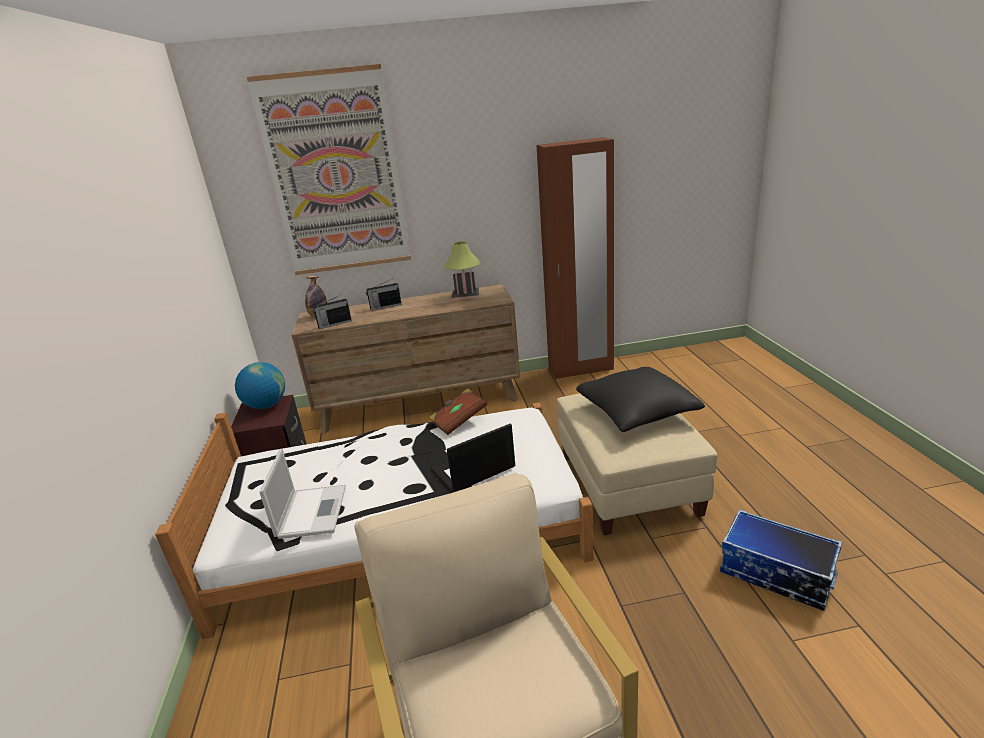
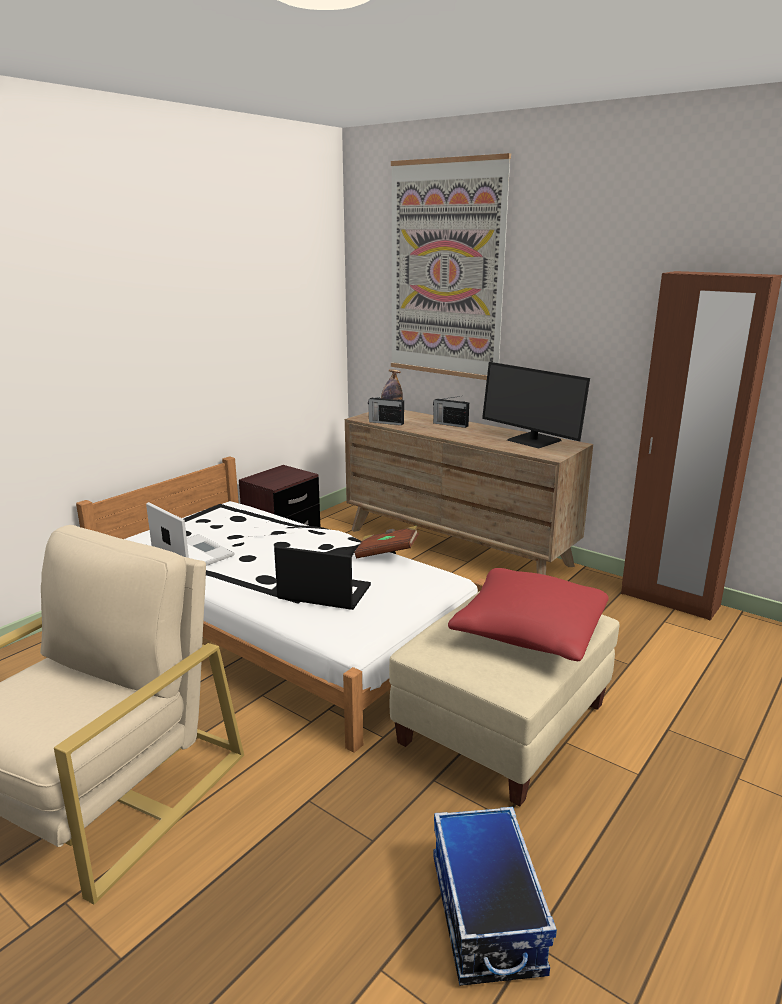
camera: 45 degrees right, 5 degrees down
(266, 405) = (289, 473): globe -> none
(312, 511) = (192, 553): laptop -> laptop turned 90 degrees counterclockwise
(466, 295) = (533, 441): table lamp -> monitor
(636, 412) = (529, 632): black pillow -> red pillow

